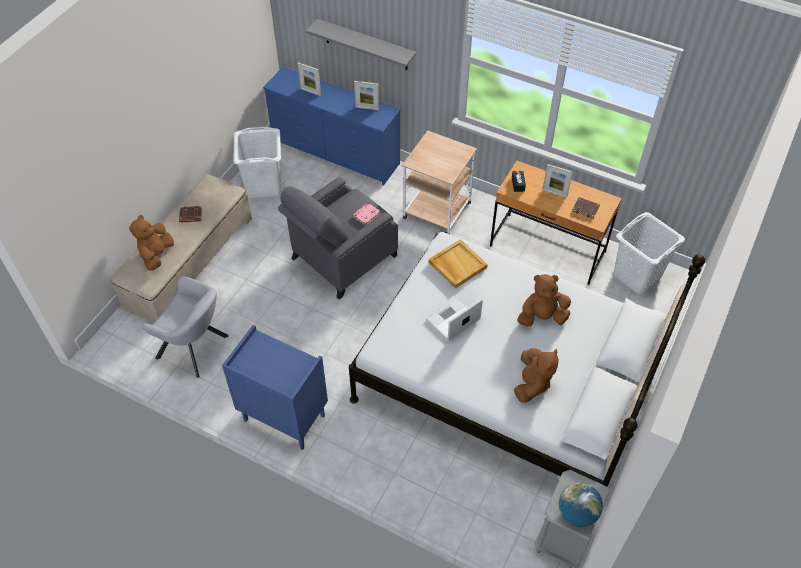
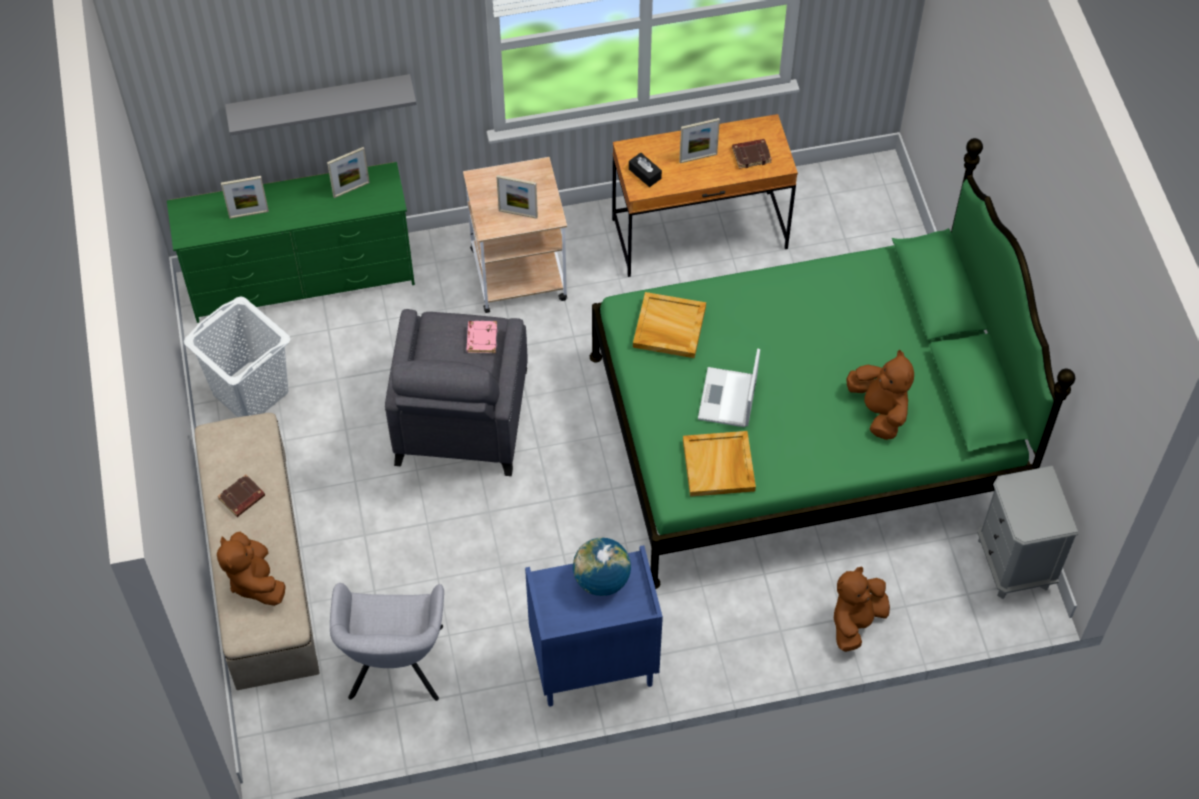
camera: 40 degrees left, 5 degrees up
(195, 348) = (395, 668): grey armchair -> grey armchair turned 105 degrees clockwise
(335, 153) = (302, 281): blue dresser -> green dresser
(413, 350) = (719, 466): none -> beige tray
(434, 164) = (518, 213): none -> picture frame
(506, 381) = (802, 434): white bed -> green bed
(542, 317) = (819, 325): brown plush toy -> brown plush toy (856, 621)
(577, 513) = (1045, 515): globe -> globe (601, 580)
(637, 276) = (830, 199): white laundry basket -> none

